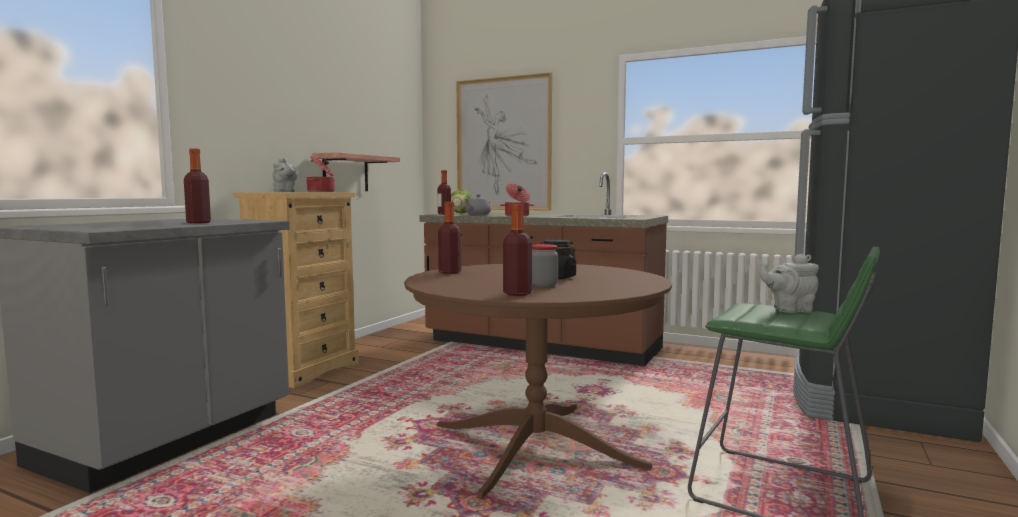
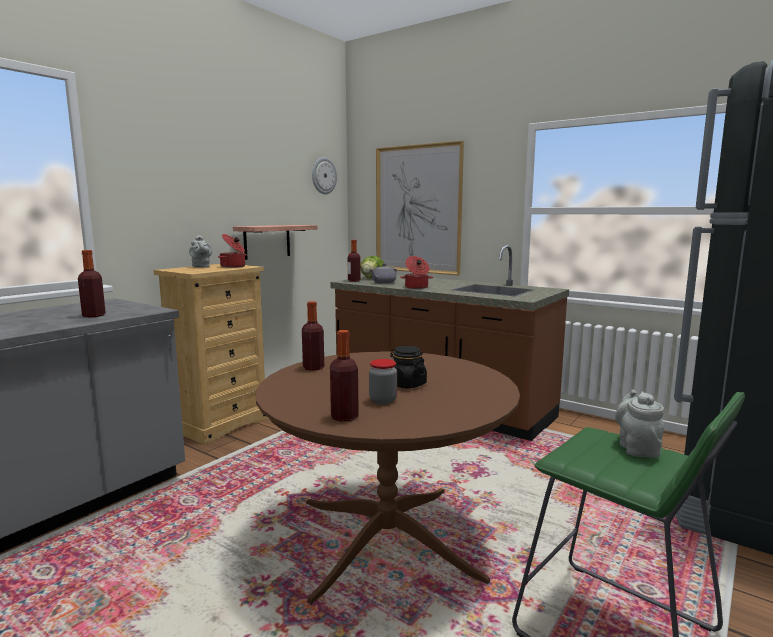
camera: 10 degrees right, 5 degrees up
(400, 108) = (323, 175): none -> wall clock
(789, 310) = (637, 448): grey teapot -> grey teapot turned 90 degrees clockwise

